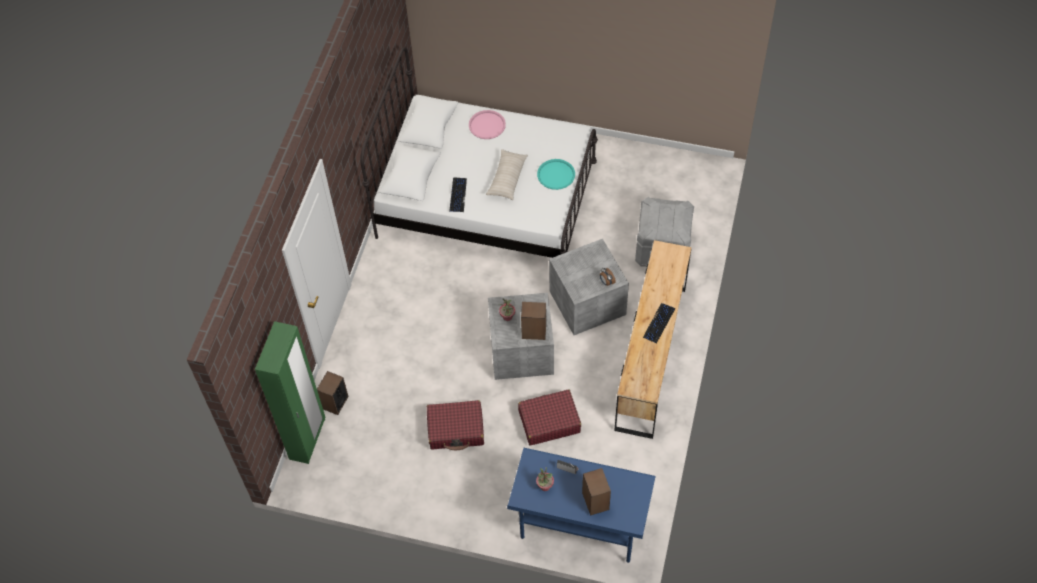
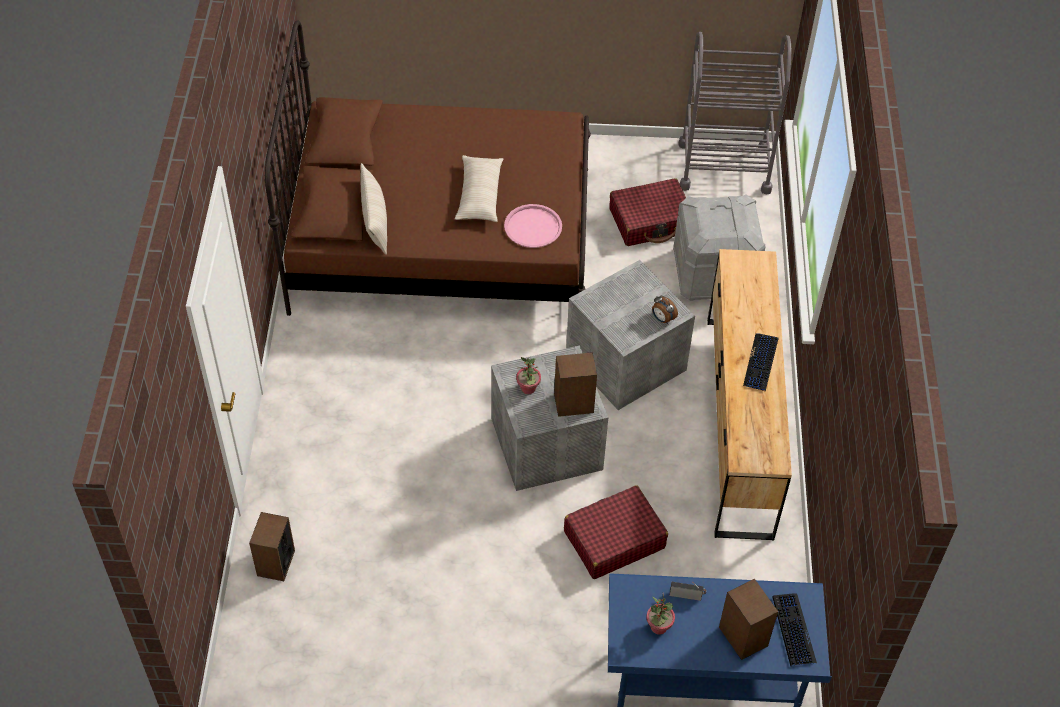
camera: 15 degrees left, 5 degrees down
(308, 439) = (244, 626): green wardrobe -> none
(435, 188) = (375, 222): none -> beige pillow
(456, 429) = (475, 573): red suitcase -> red suitcase (651, 221)
(458, 195) = (411, 227): keyboard -> keyboard (793, 630)
(486, 199) = (441, 239): white bed -> brown bed
(487, 125) = (431, 127): pink tray -> pink tray (533, 227)
(556, 175) = (549, 181): turquoise tray -> none
(691, 172) = (724, 167): none -> grey cart

